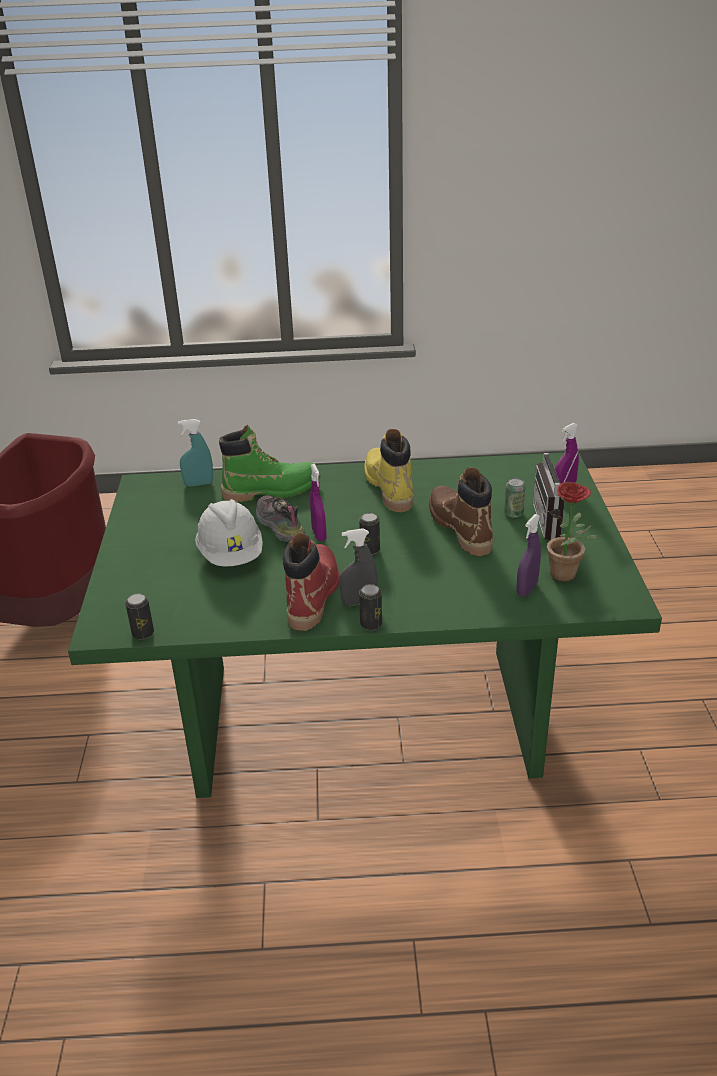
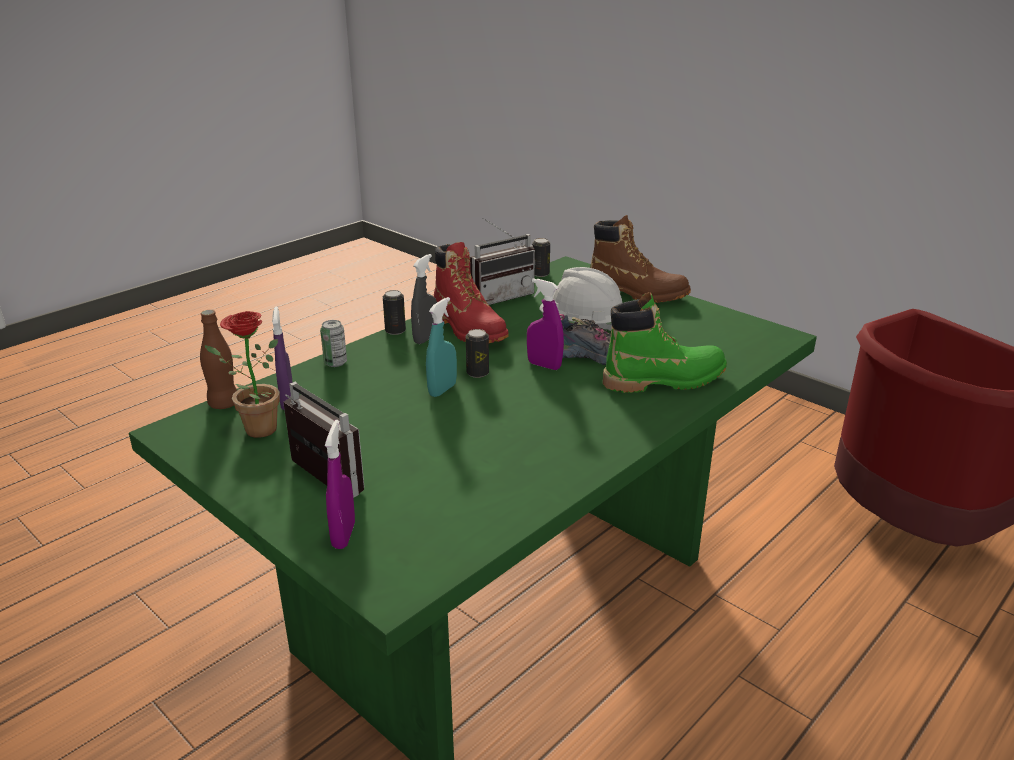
camera: 135 degrees right, 5 degrees down
(199, 484) = (737, 356): turquoise spray bottle -> turquoise spray bottle (442, 390)
(229, 621) = (499, 297): none -> radio
(272, 490) = (664, 380): green boot -> green boot turned 135 degrees counterclockwise
(388, 487) = (562, 436): yellow boot -> none
(460, 528) = (419, 427): brown boot -> brown boot (637, 293)
(513, 513) = (379, 471): can -> can (335, 363)
(575, 610) = (224, 404): none -> brown bottle

